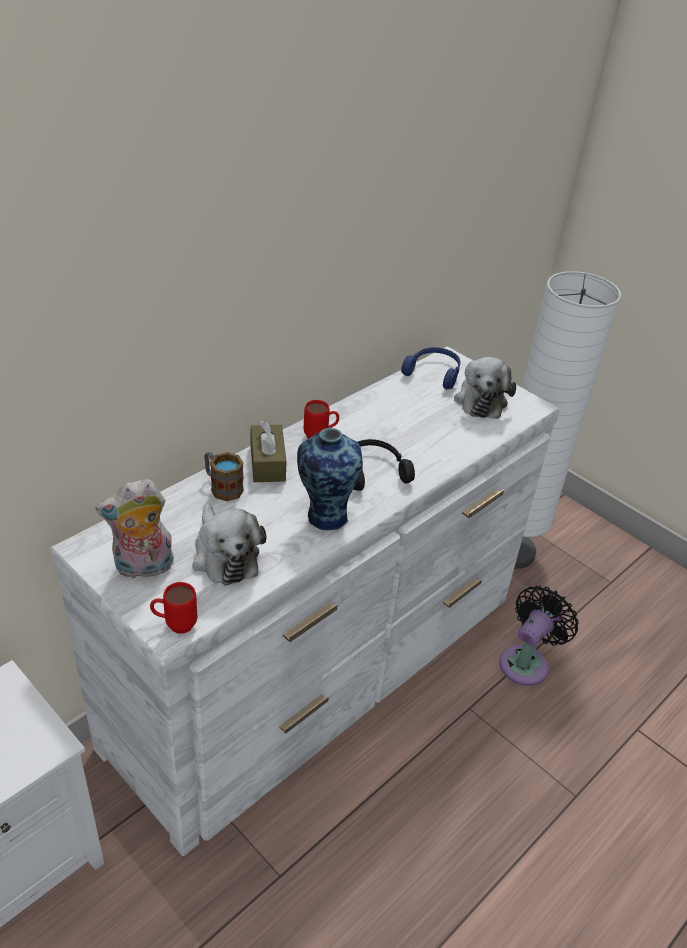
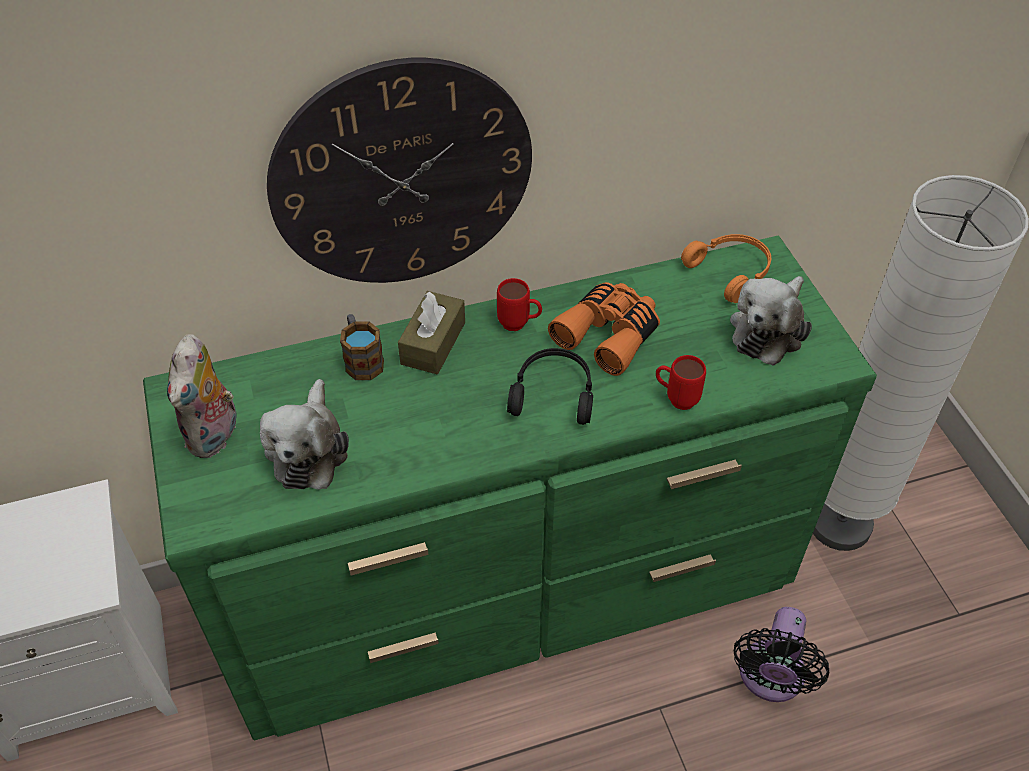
camera: 30 degrees right, 10 degrees up
(143, 568) = (215, 436): plush toy -> plush toy turned 90 degrees counterclockwise
(175, 625) = (204, 518): red mug -> red mug (675, 398)
(235, 331) = (402, 176): none -> wall clock
(323, 666) = (514, 586): white dresser -> green dresser
(325, 516) = (454, 436): vase -> none
(384, 427) = (609, 334): none -> orange binoculars
(434, 373) = (731, 272): blue headphones -> orange headphones
(526, 662) = (770, 678): black fan -> black fan turned 135 degrees clockwise

